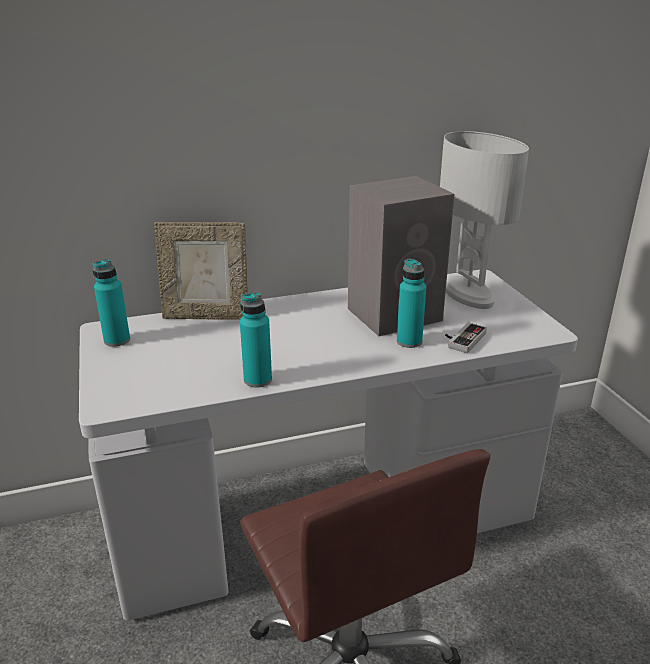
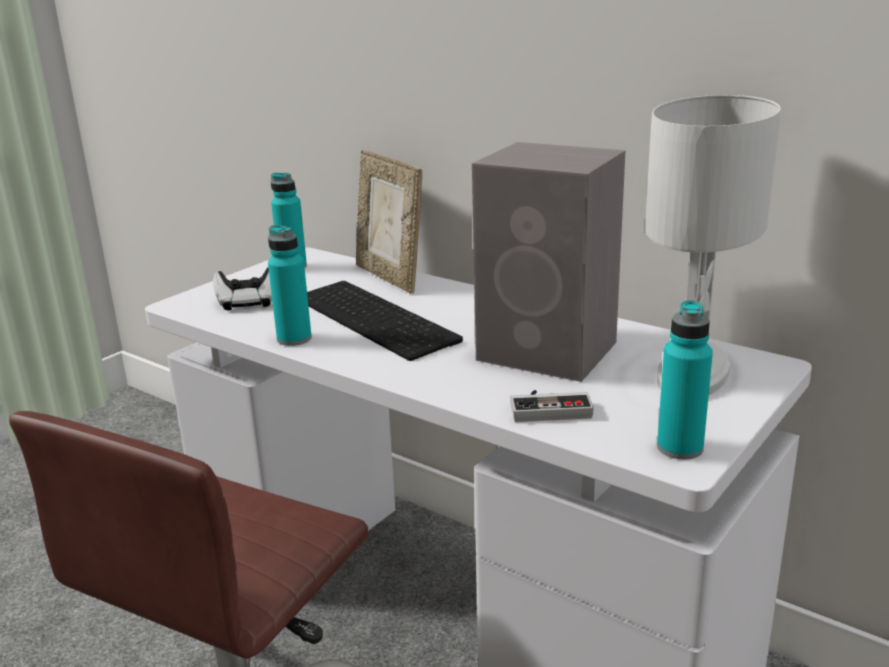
camera: 55 degrees right, 5 degrees down
(158, 378) = (247, 303): none -> game controller
(271, 342) = (378, 318): none -> keyboard
(409, 341) = (490, 380): turquoise bottle -> turquoise bottle (680, 448)

